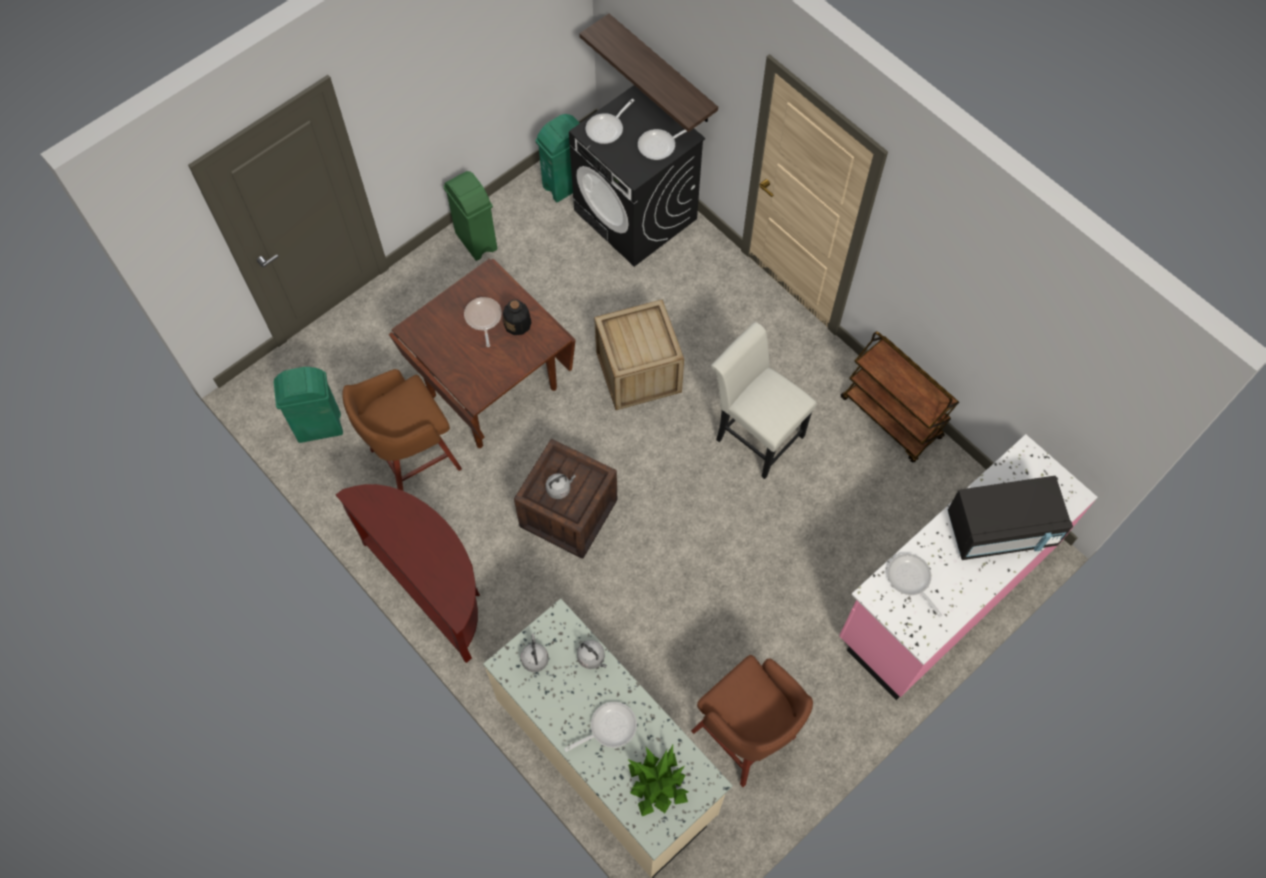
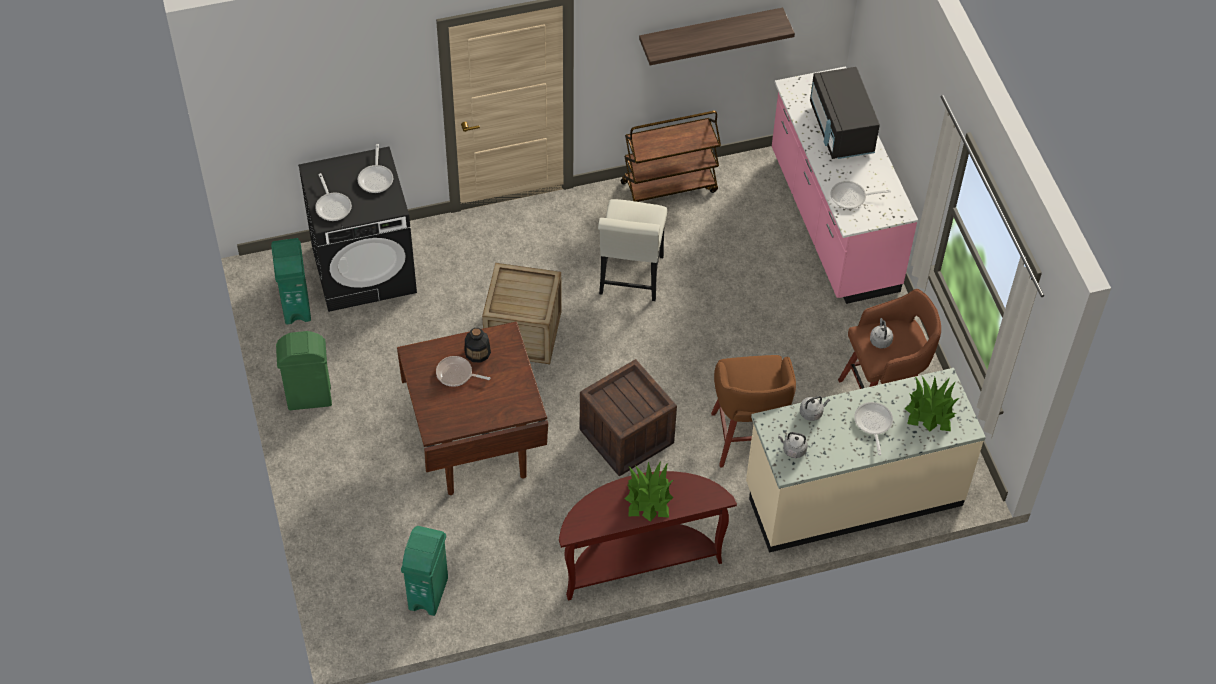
camera: 65 degrees left, 10 degrees down
(412, 460) = (507, 532): brown stool -> brown stool (747, 440)
(424, 548) = (649, 498): none -> potted plant
(559, 488) = (628, 405): grey kettle -> grey kettle (880, 340)
(662, 70) = (320, 133): shelf -> shelf (710, 32)
(754, 434) = (630, 279): white chair -> white chair turned 60 degrees counterclockwise
(1001, 530) = (841, 129): black microwave -> black microwave turned 150 degrees clockwise

